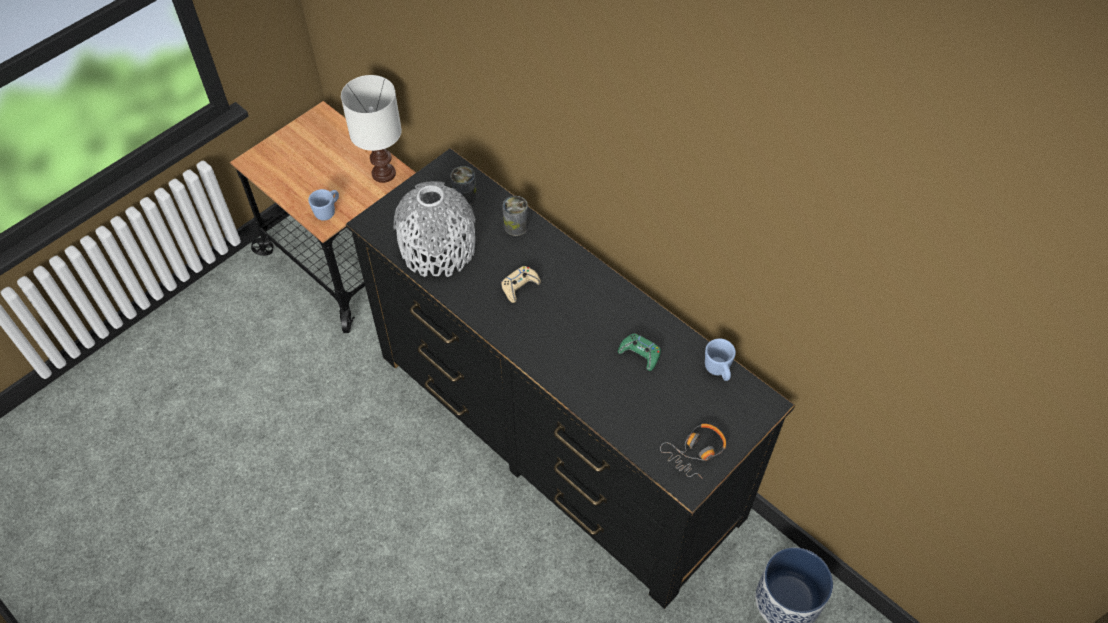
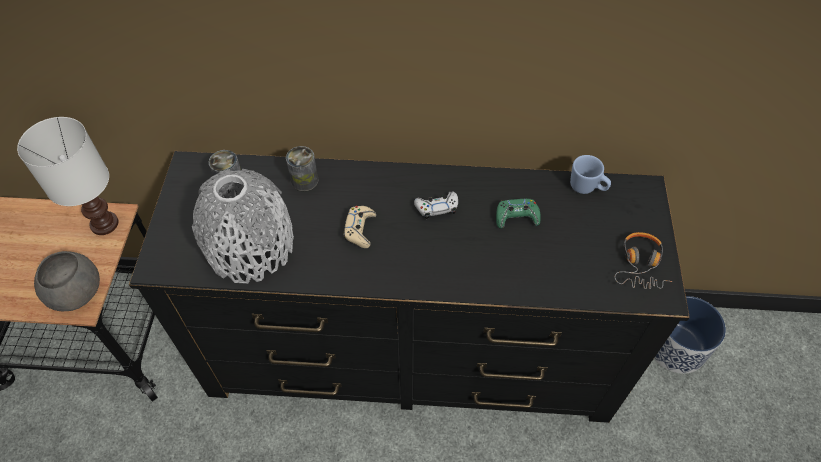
camera: 40 degrees left, 0 degrees up
(328, 211) = (75, 293): blue mug -> grey bowl
(588, 307) = (437, 207): none -> white game controller

